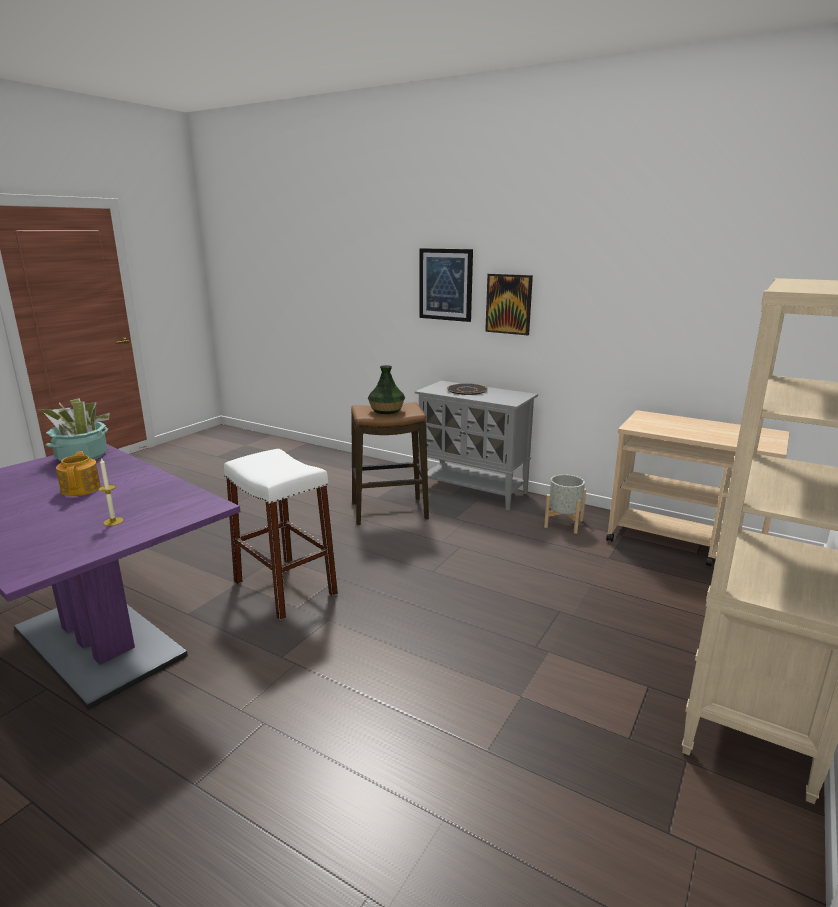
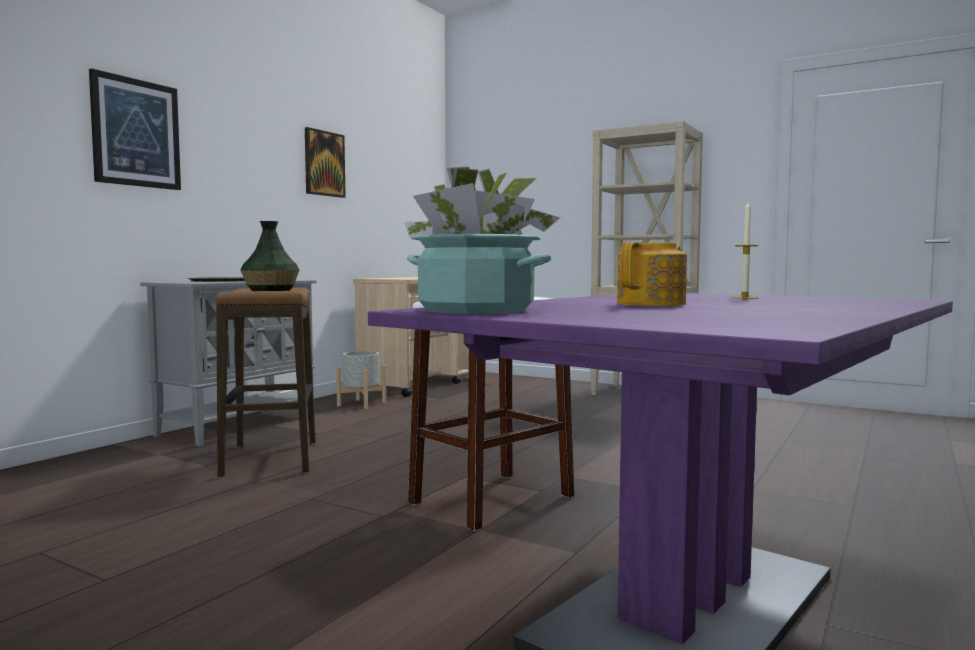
camera: 90 degrees left, 15 degrees down
(81, 489) = (652, 304): teapot -> teapot turned 150 degrees clockwise
(509, 304) = (225, 168): picture -> picture (324, 163)

